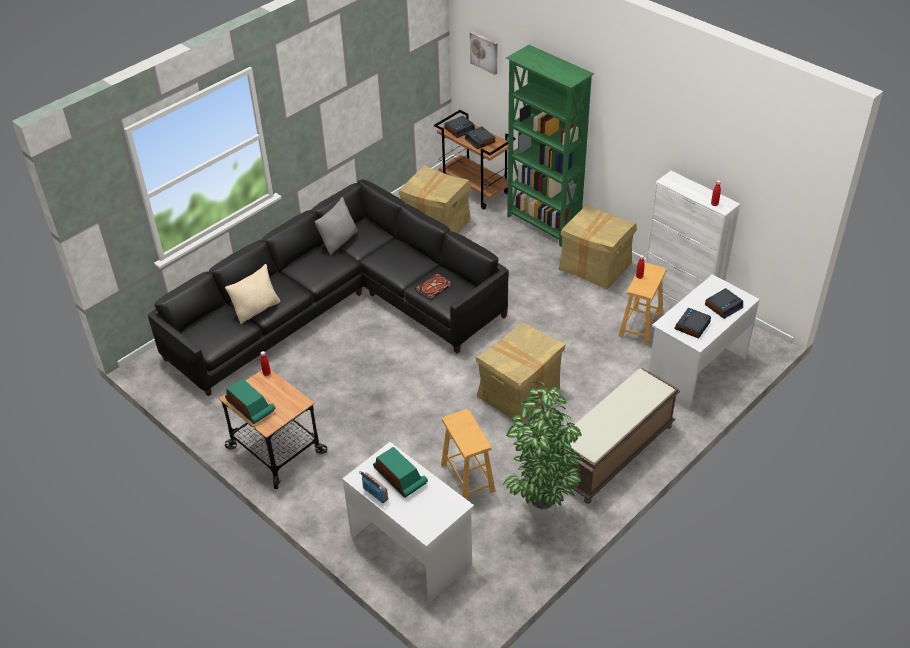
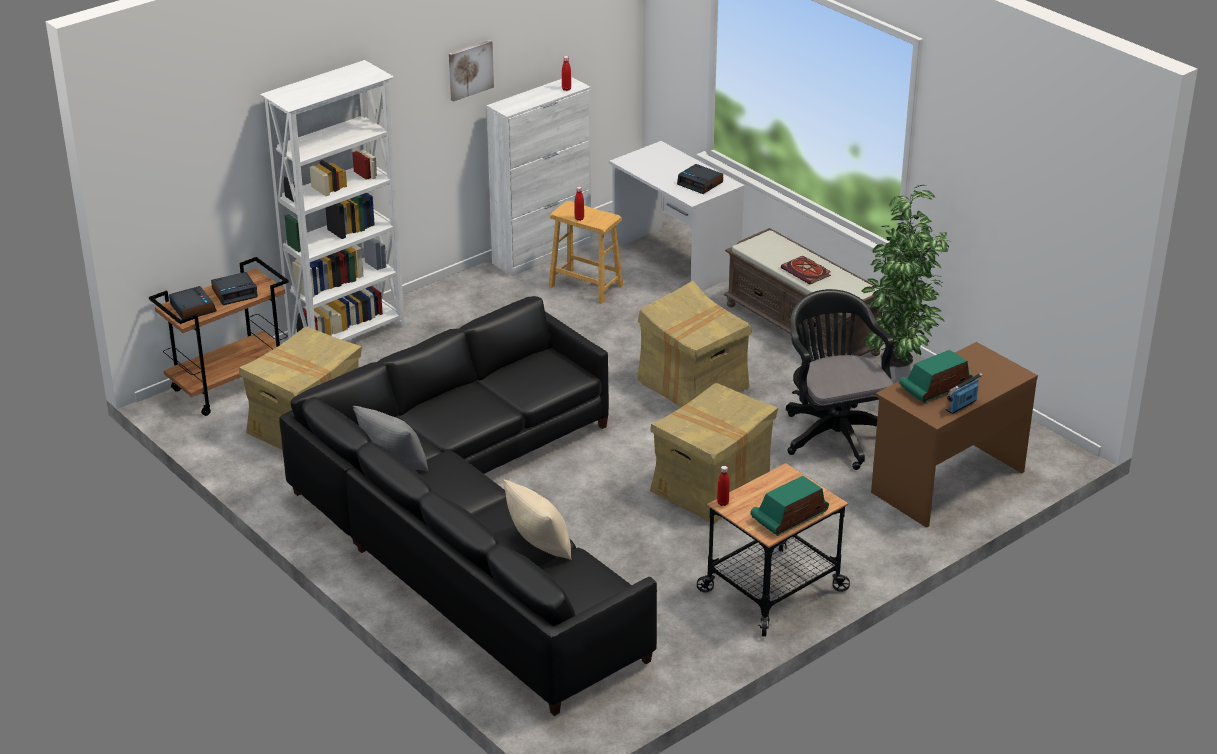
camera: 85 degrees left, 10 degrees down
(411, 549) = (946, 481): white desk -> brown desk
(433, 288) = (536, 383): book -> book (807, 272)
(468, 478) = (834, 433): brown stool -> black office chair
(484, 52) = (178, 168): picture -> picture (470, 69)
(543, 225) = (348, 335): green bookcase -> white bookcase
(595, 267) = (458, 304): cardboard box -> cardboard box (711, 488)
(723, 306) = (669, 161): alarm clock -> none

